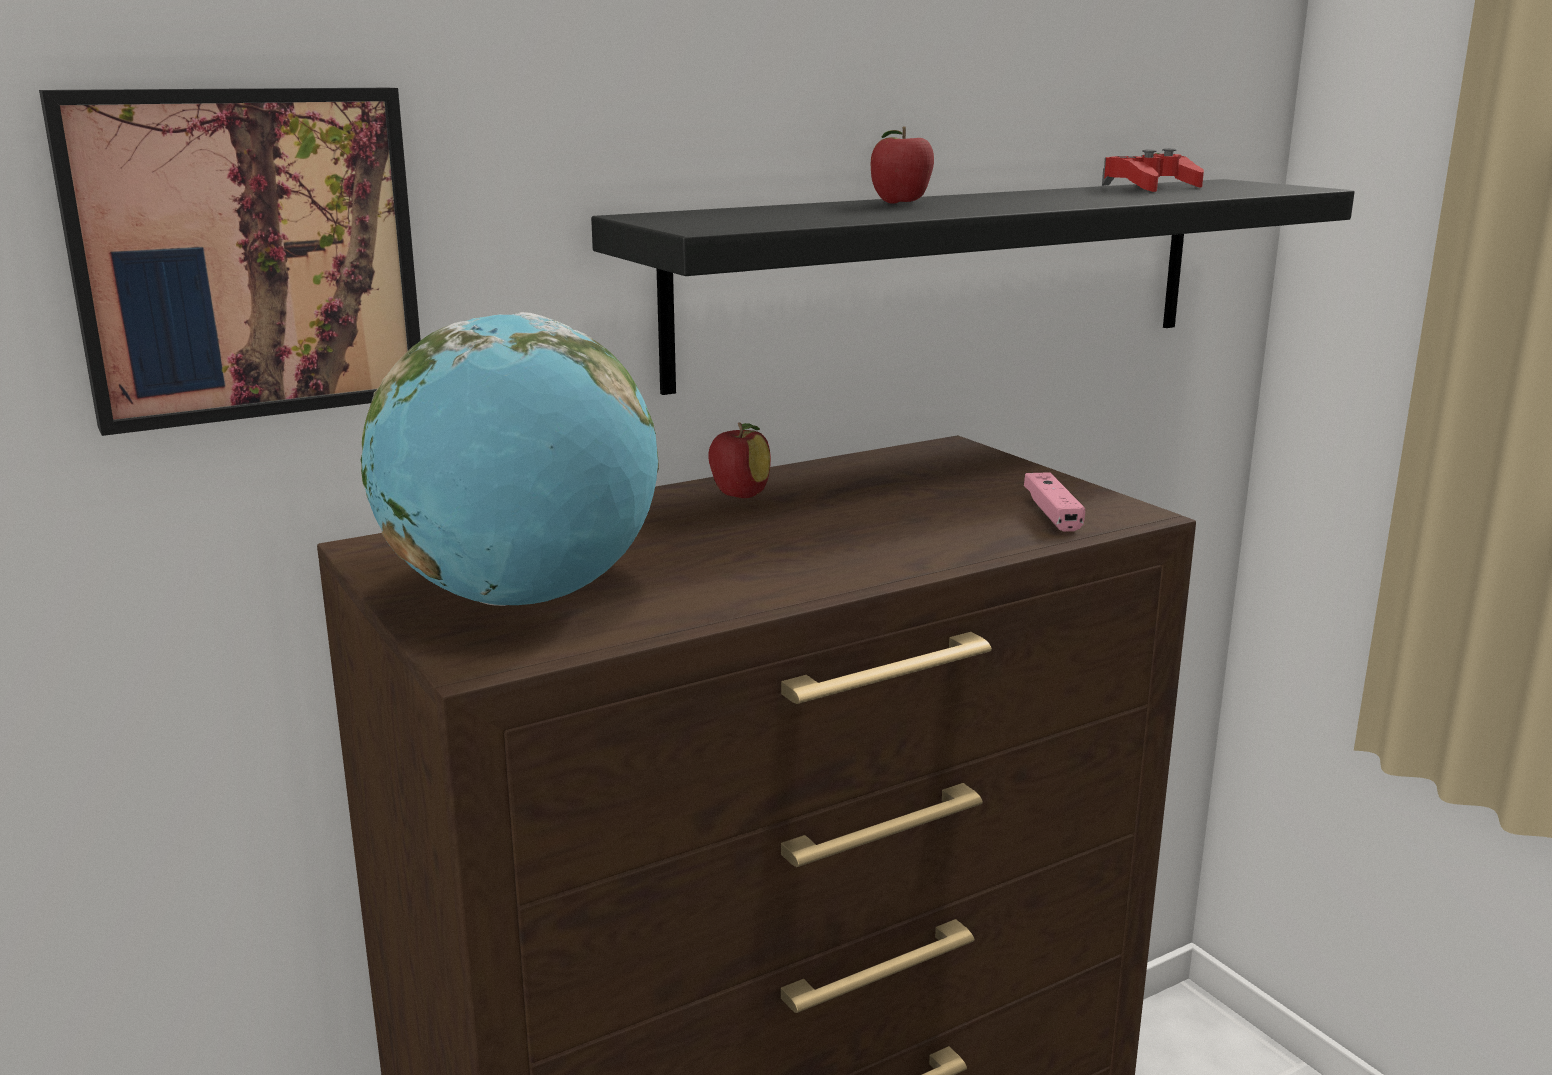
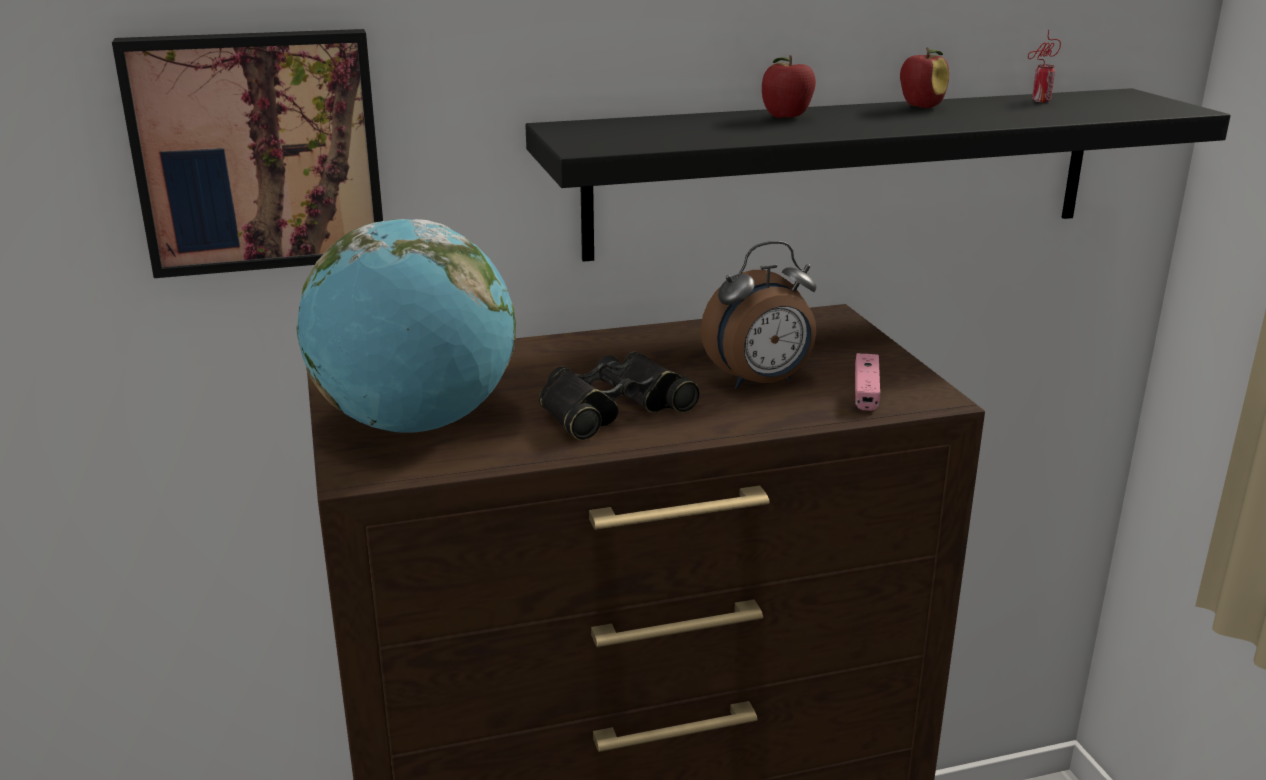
camera: 15 degrees right, 5 degrees up
(739, 495) = (628, 348): apple -> apple (920, 107)
(768, 558) = (613, 409): none -> black binoculars
(925, 516) = (760, 382): none -> alarm clock
(1150, 187) = (1039, 101): red game controller -> can

